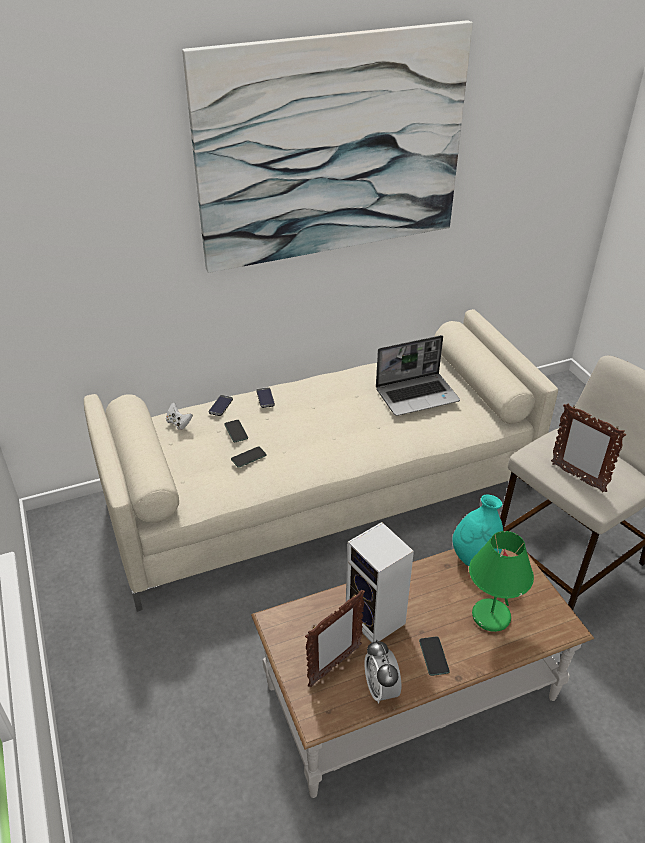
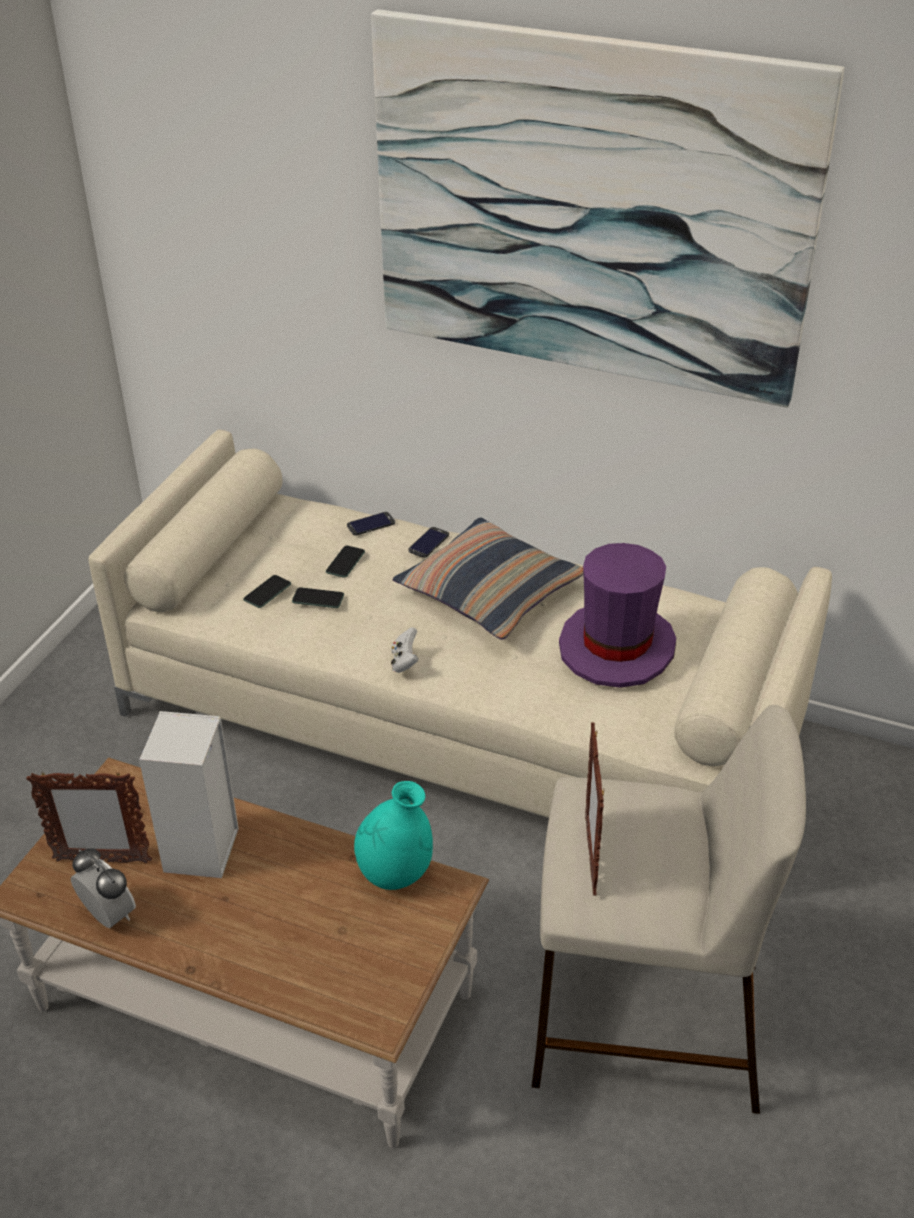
camera: 45 degrees right, 0 degrees up
(179, 423) = (303, 519): white game controller -> white game controller (404, 662)
(327, 404) = (490, 592): none -> pillow
(381, 689) = (109, 916): alarm clock -> alarm clock turned 105 degrees clockwise
(417, 395) = (617, 647): laptop -> purple hat
(434, 656) = (200, 930): phone -> phone (267, 592)
(490, 616) = (315, 942): green table lamp -> none

